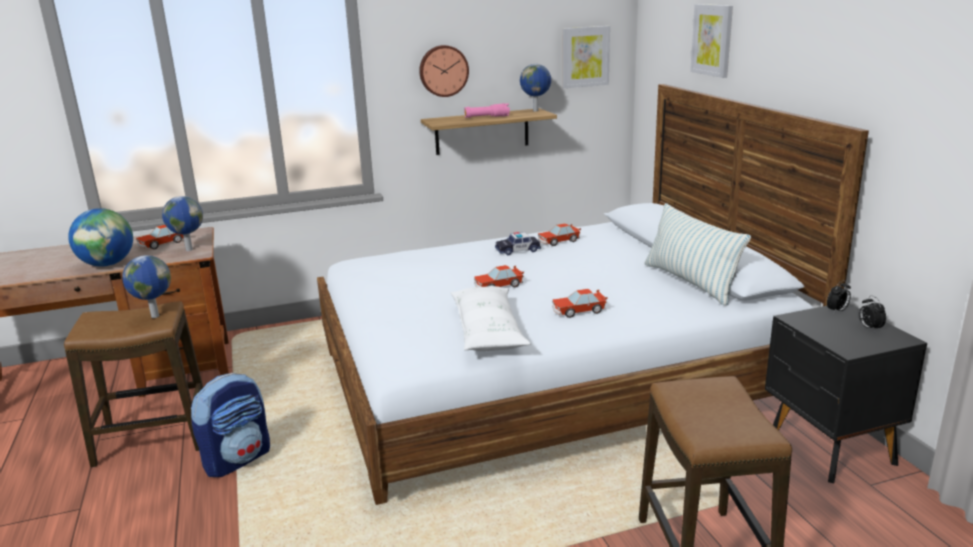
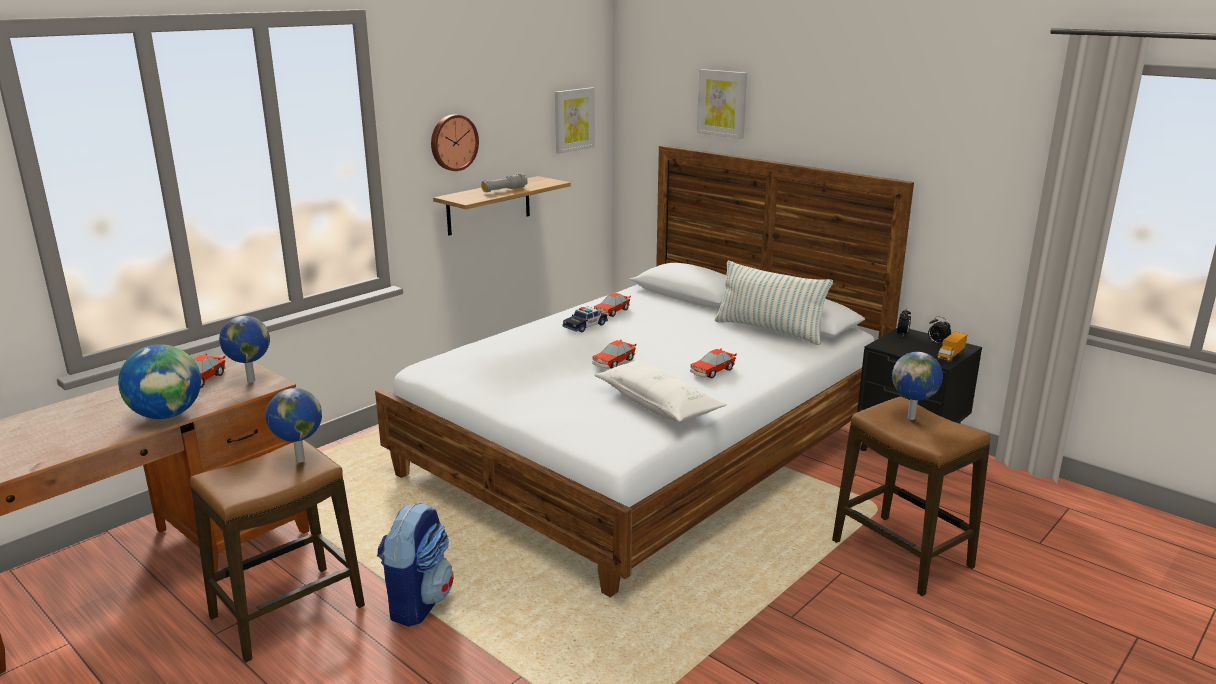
camera: 30 degrees left, 0 degrees up
(487, 117) = (504, 190): pink flashlight -> grey flashlight
(536, 111) = (541, 179): globe -> globe (912, 418)
(867, 346) = (950, 357): none -> toy truck

